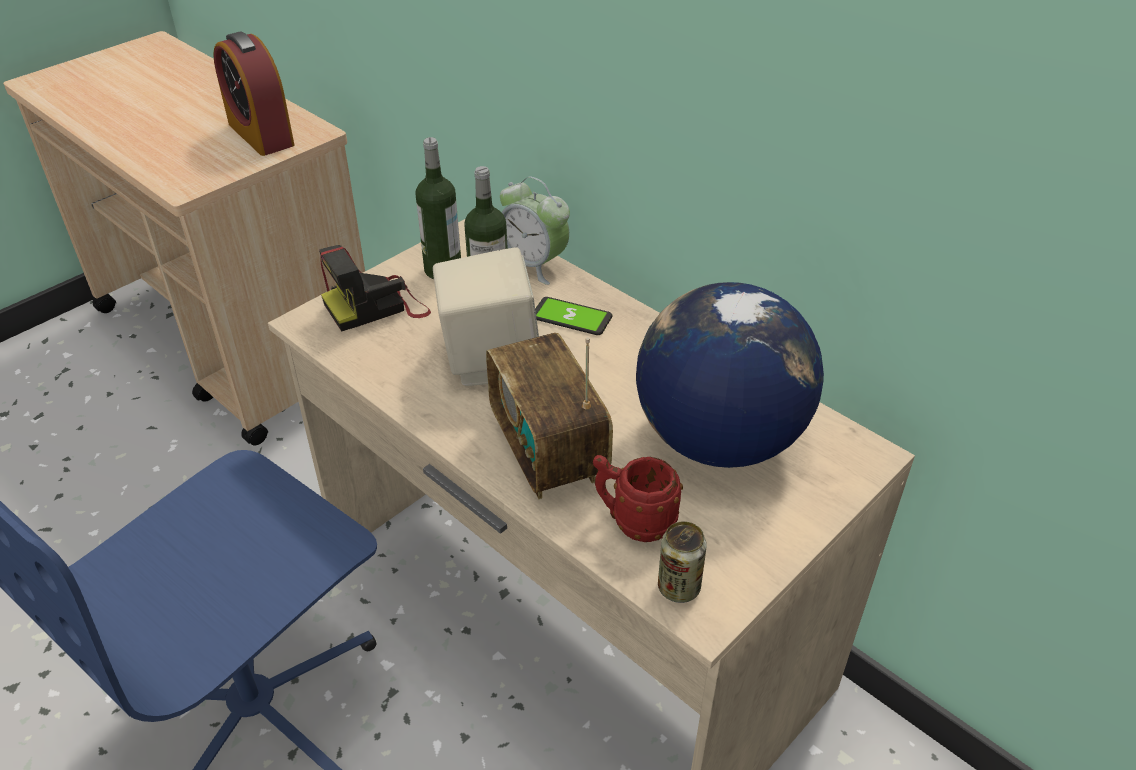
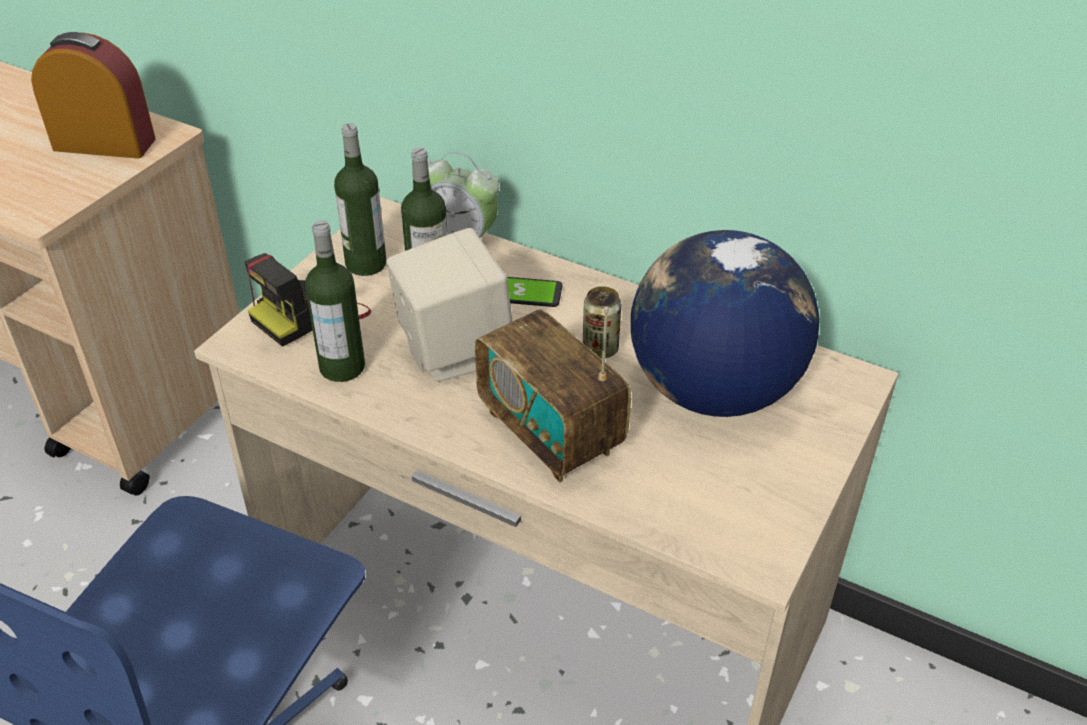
camera: 15 degrees left, 0 degrees up
(261, 134) = (104, 144): alarm clock -> alarm clock turned 150 degrees clockwise
(386, 358) = (342, 367): none -> bottle
(634, 521) = (662, 486): red mug -> none
(678, 587) = (729, 541): can -> can (600, 349)

